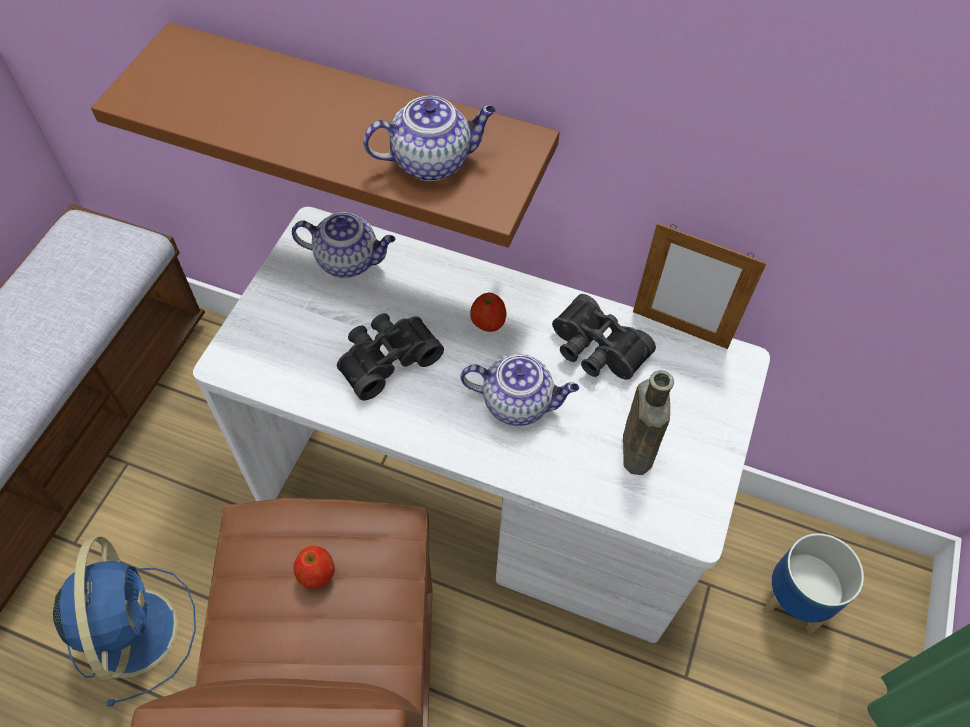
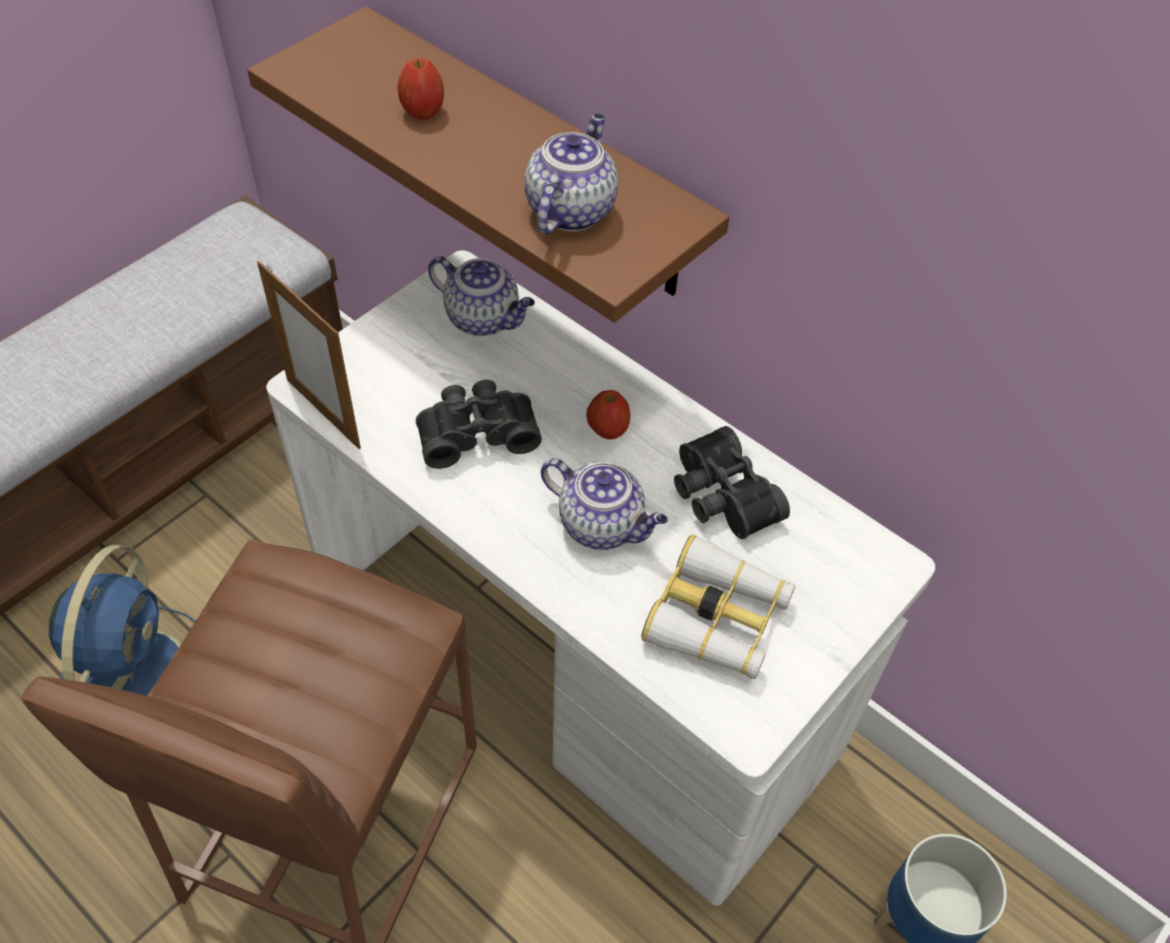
camera: 20 degrees right, 5 degrees down
(317, 574) = (309, 640): apple -> apple (423, 111)
(433, 161) = (570, 210): teapot -> teapot turned 75 degrees counterclockwise
(636, 448) = (718, 619): brown bottle -> binoculars
(679, 329) = (834, 505): picture frame -> picture frame (323, 413)

